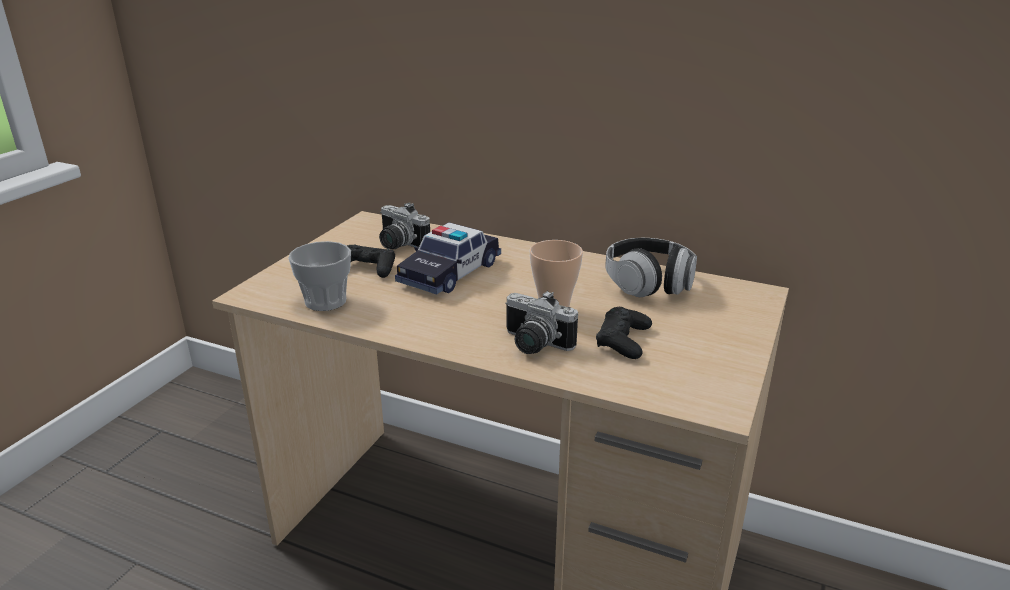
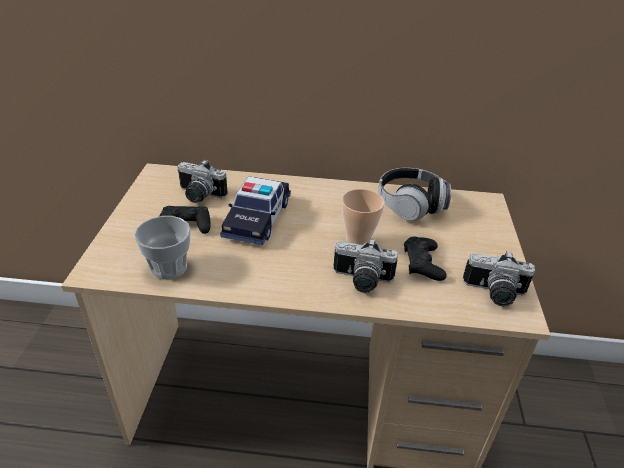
camera: 20 degrees left, 10 degrees up
(698, 383) = (494, 294): none -> camera

